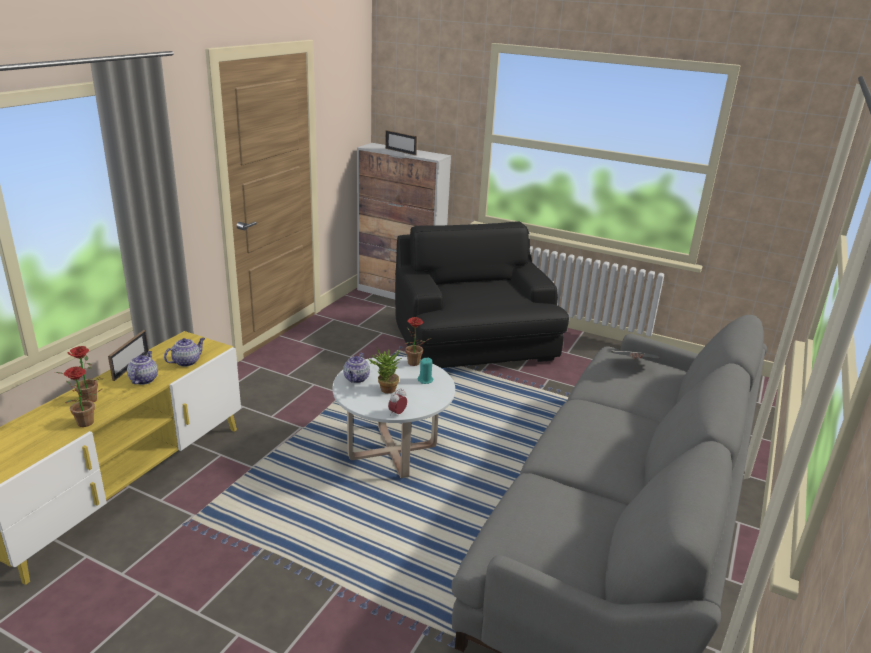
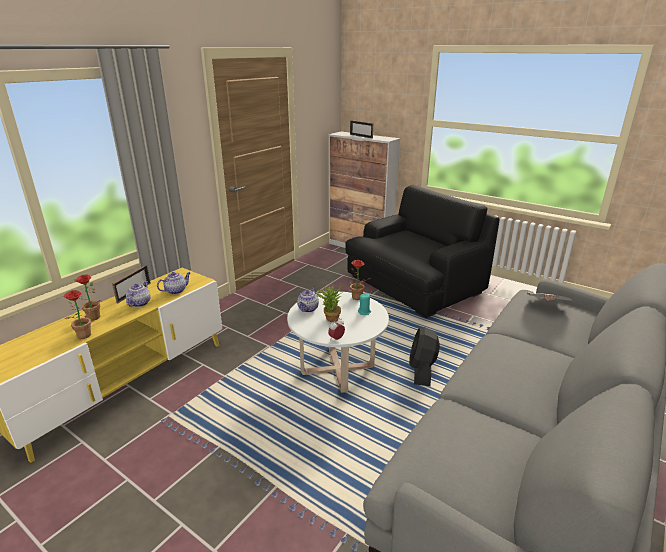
camera: 10 degrees right, 0 degrees up
(474, 344) = (414, 285): black armchair -> black armchair turned 60 degrees clockwise
(493, 448) = (422, 371): none -> black fan

